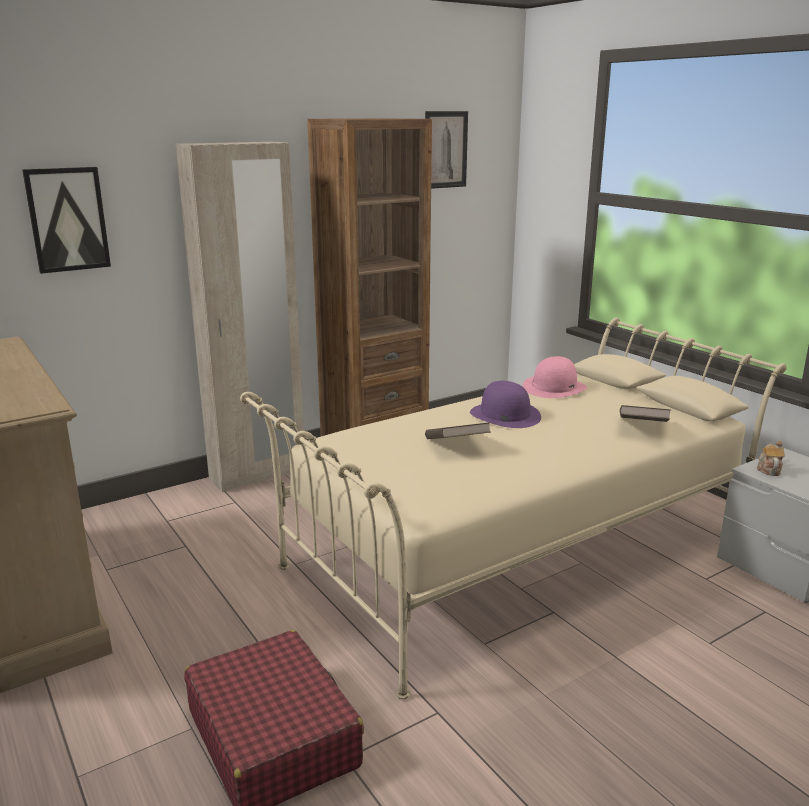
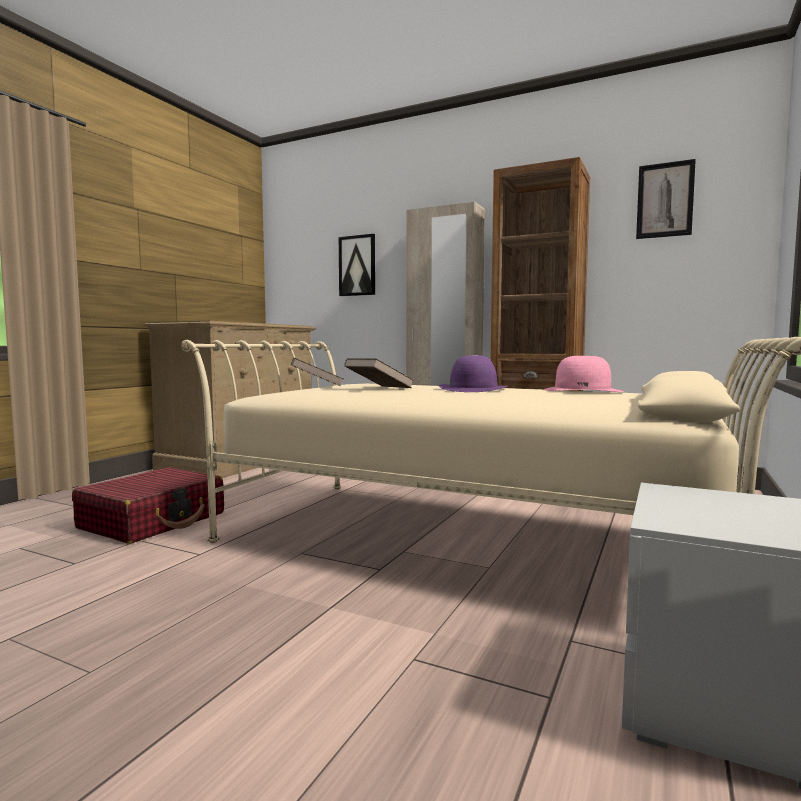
camera: 60 degrees right, 15 degrees down
(642, 428) = (541, 403): brown book -> brown book (316, 385)
(768, 469) = (690, 495): teapot -> none

